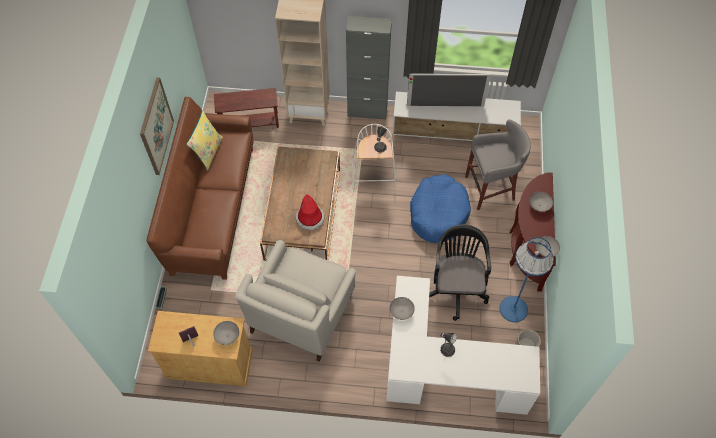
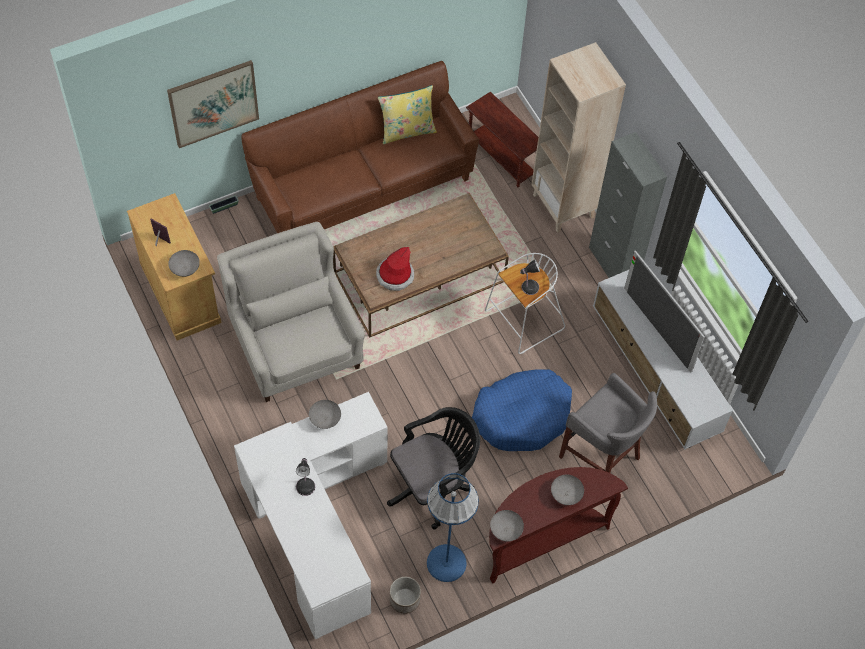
camera: 55 degrees right, 0 degrees up
(156, 126) = (352, 49): picture -> picture (213, 103)
(301, 312) = (295, 344): white armchair -> white armchair turned 75 degrees clockwise

